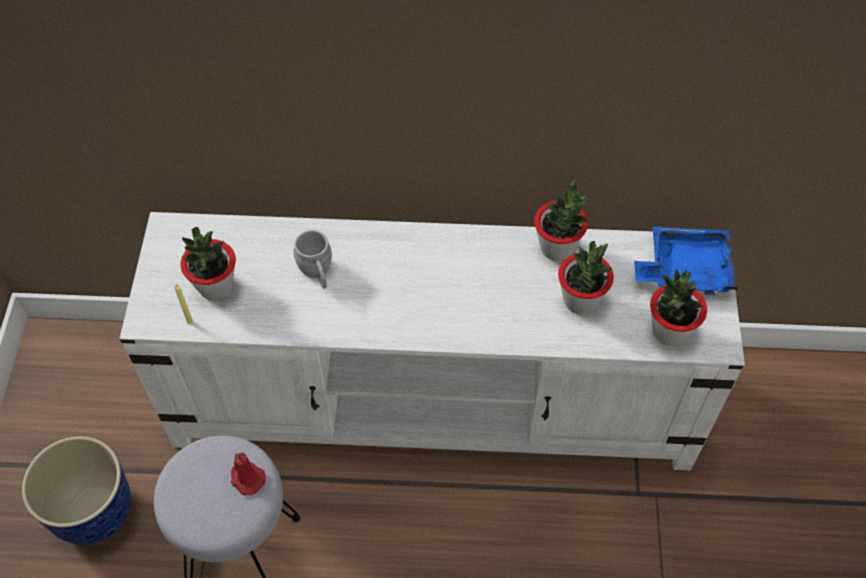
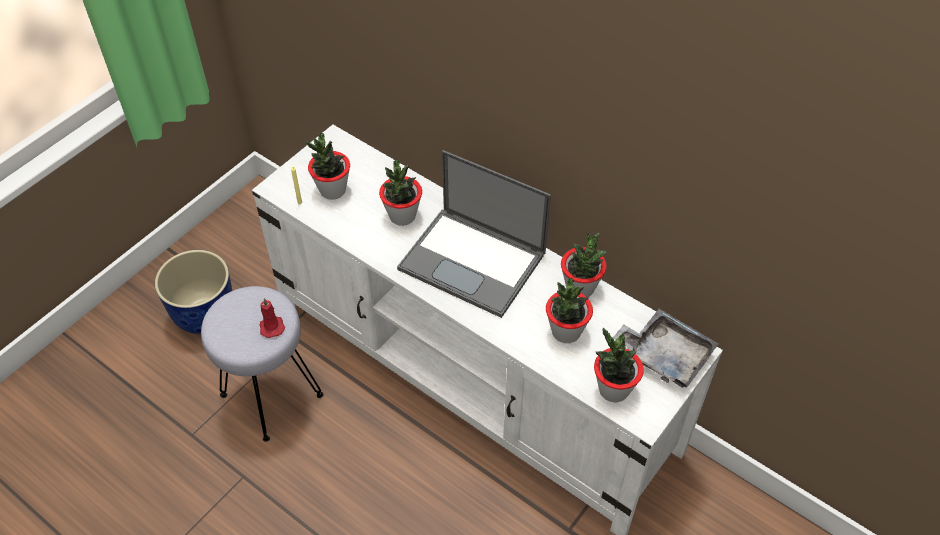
camera: 35 degrees right, 5 degrees down
(317, 273) = (402, 216): grey mug -> potted plant
(432, 280) = (474, 261): none -> laptop
(685, 269) = (665, 355): blue tray -> grey tray

